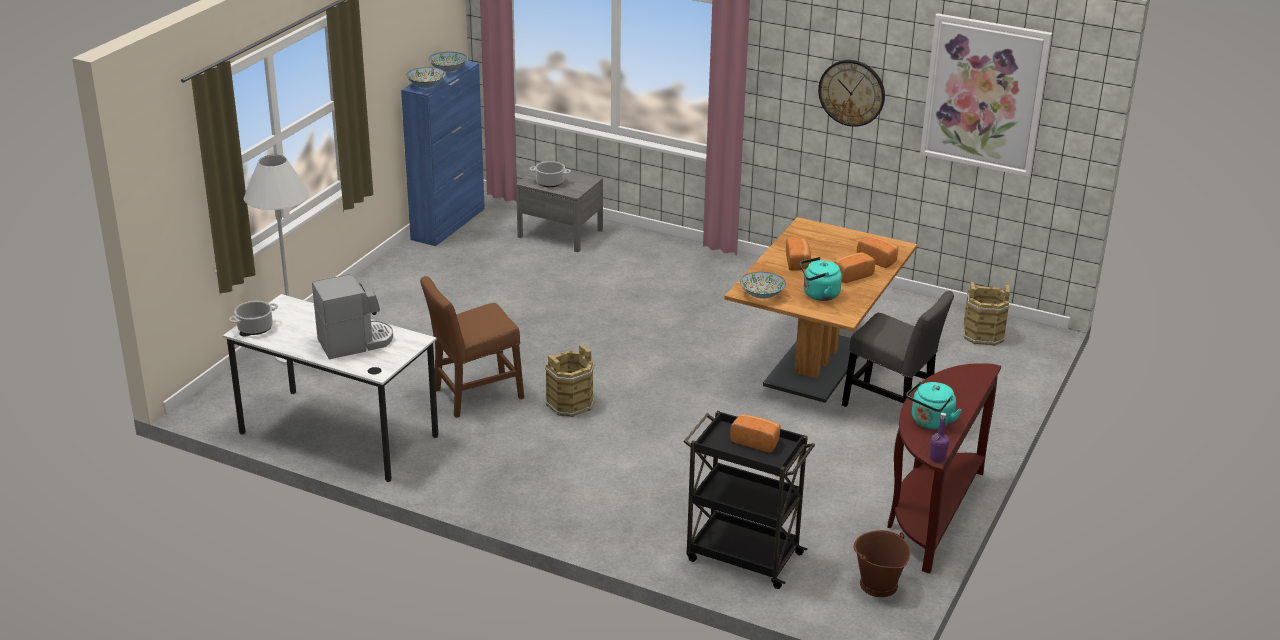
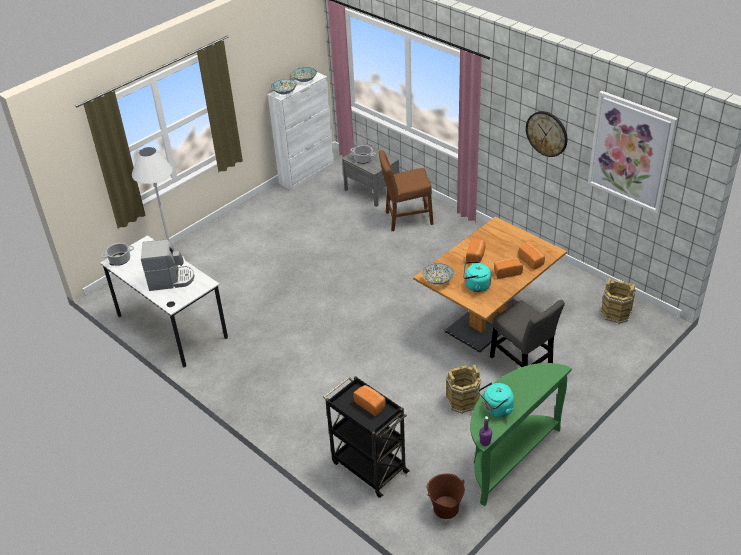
camera: 20 degrees right, 10 degrees up
(448, 224) = (307, 174): blue cabinet -> white cabinet
(474, 395) = (262, 310): brown chair -> brown chair (406, 219)
(570, 404) = (317, 326): brown bucket -> brown bucket (462, 401)
(931, 513) = (508, 457): brown console table -> green console table

